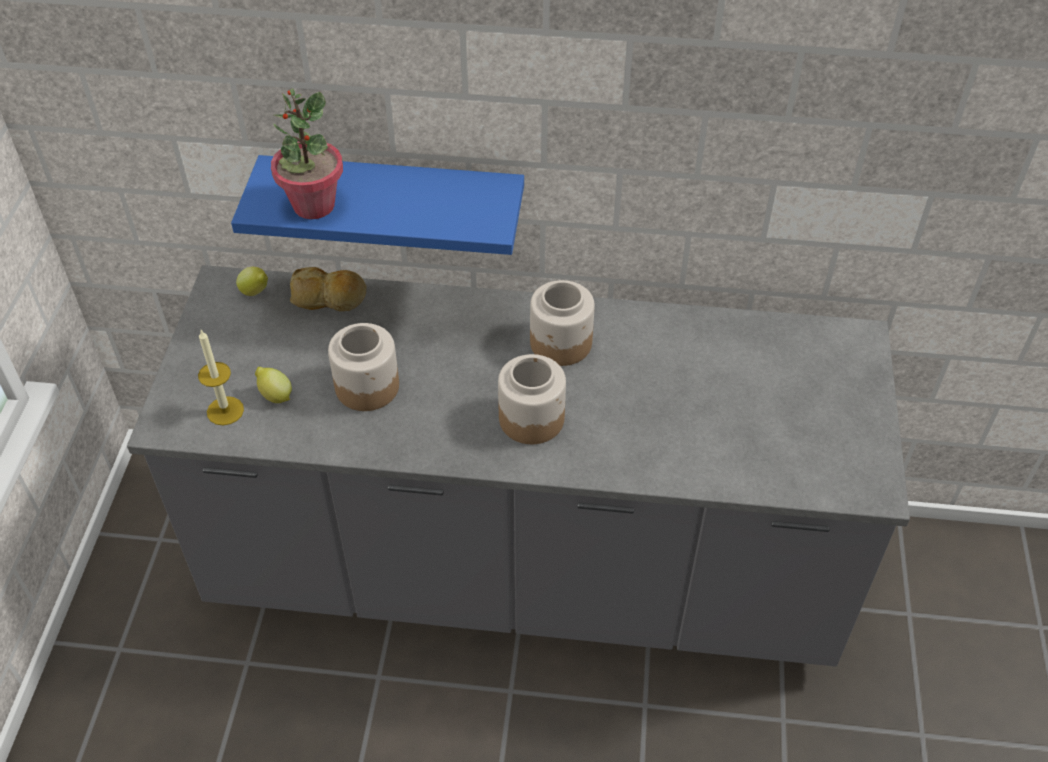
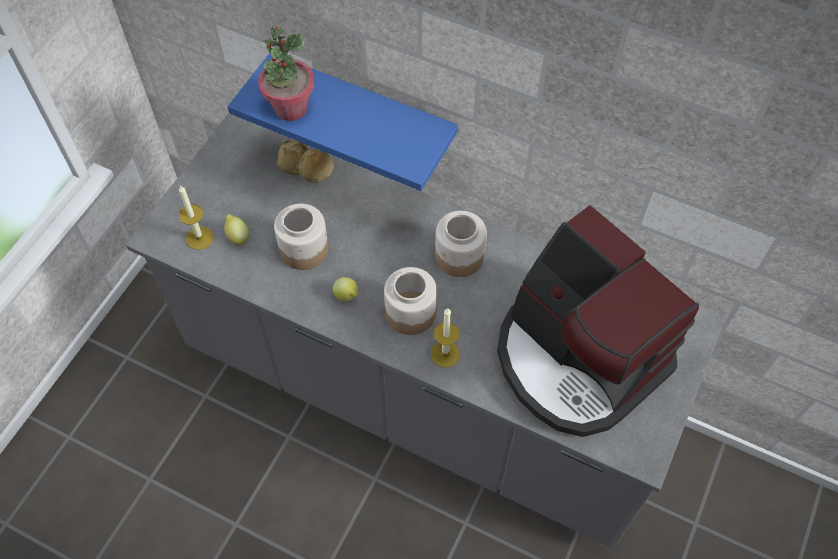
camera: 20 degrees right, 10 degrees up
(256, 292) = (256, 147): lemon -> lemon (347, 296)
(594, 451) = (445, 354): none -> candle
(749, 411) = (577, 358): none -> coffee machine

